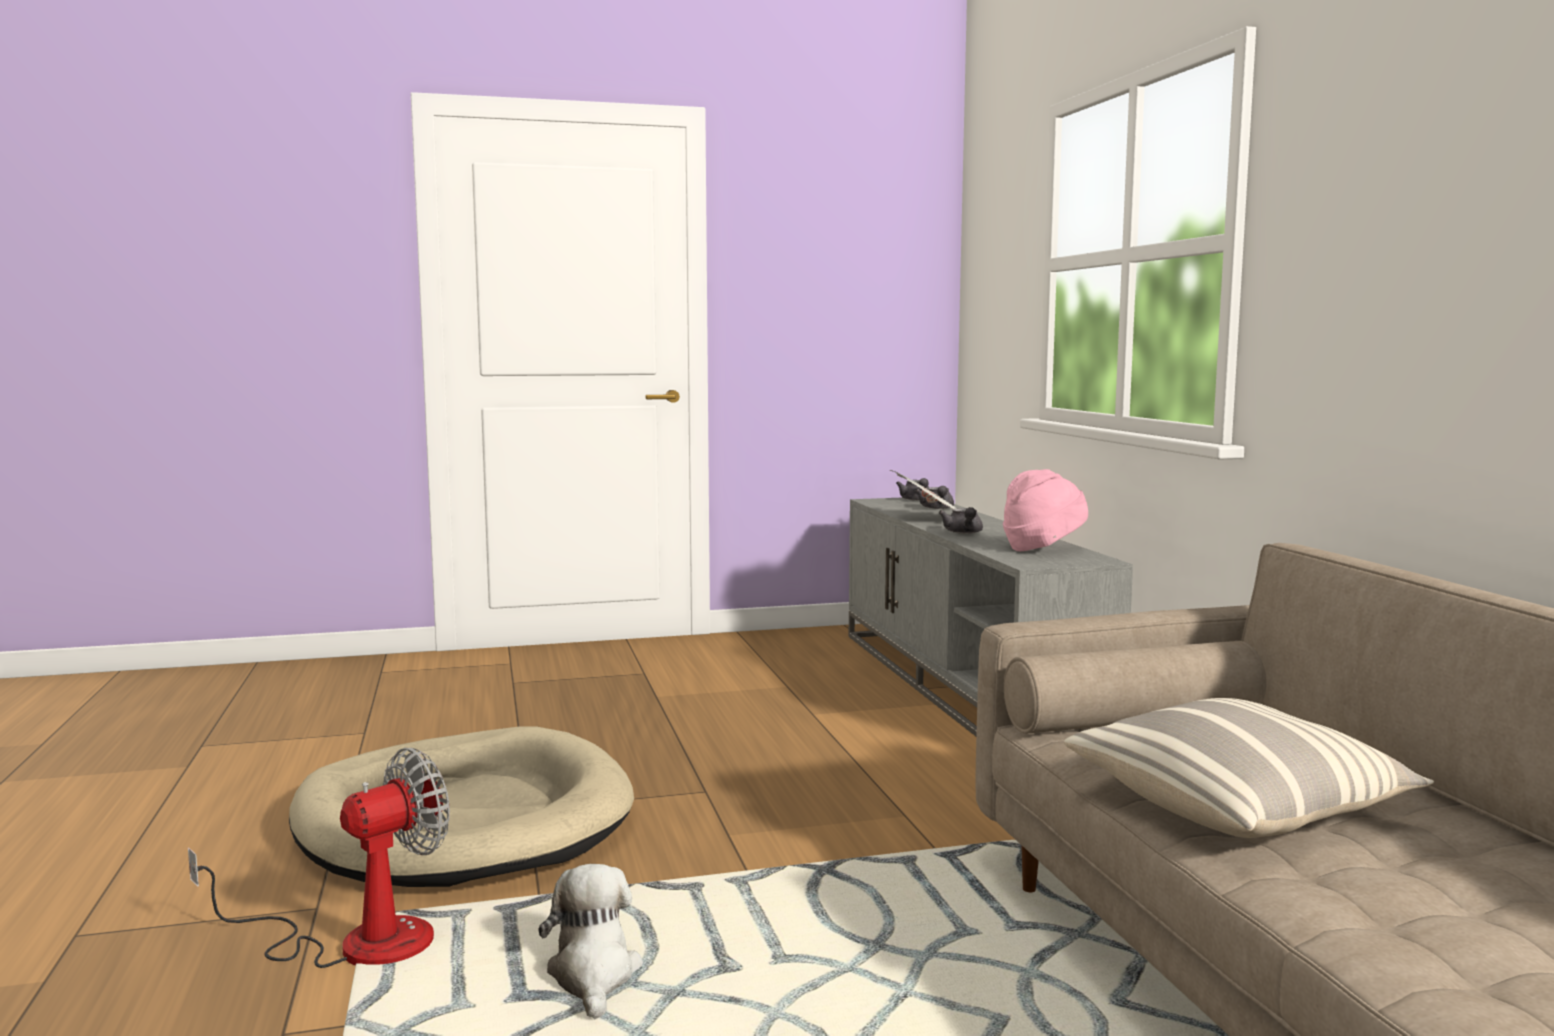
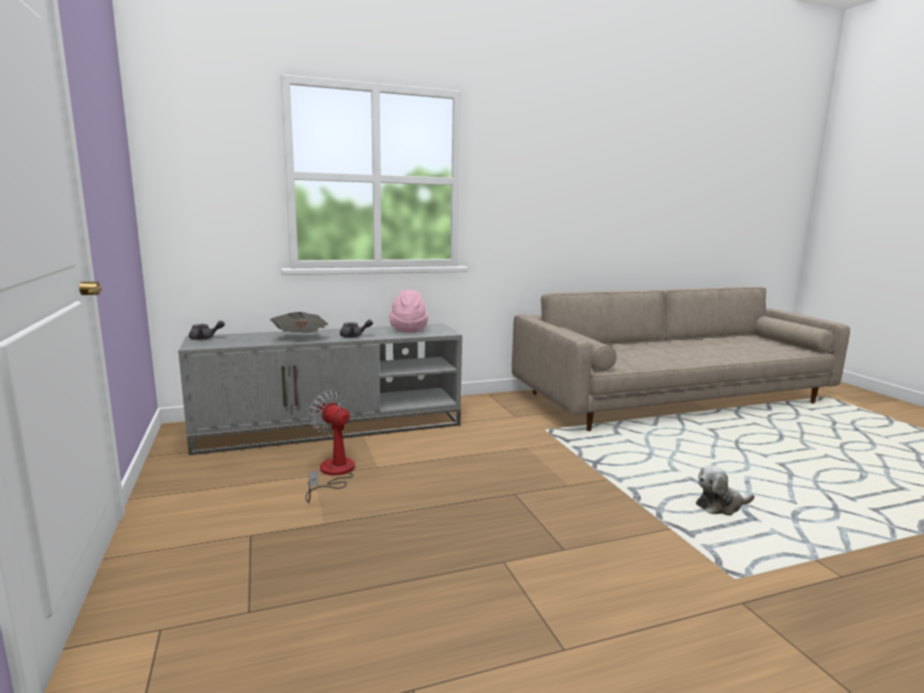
camera: 95 degrees left, 5 degrees up
(356, 942) = (759, 576): fan -> fan (333, 473)
(464, 820) = (594, 572): beige dog bed -> none
(937, 508) = (252, 336): grey teapot -> none
(1237, 806) = (651, 358): pillow -> none

